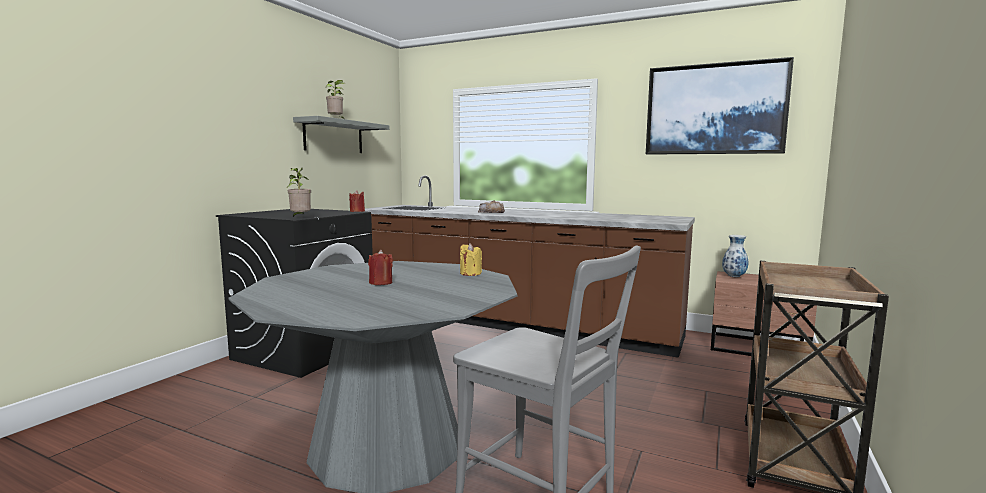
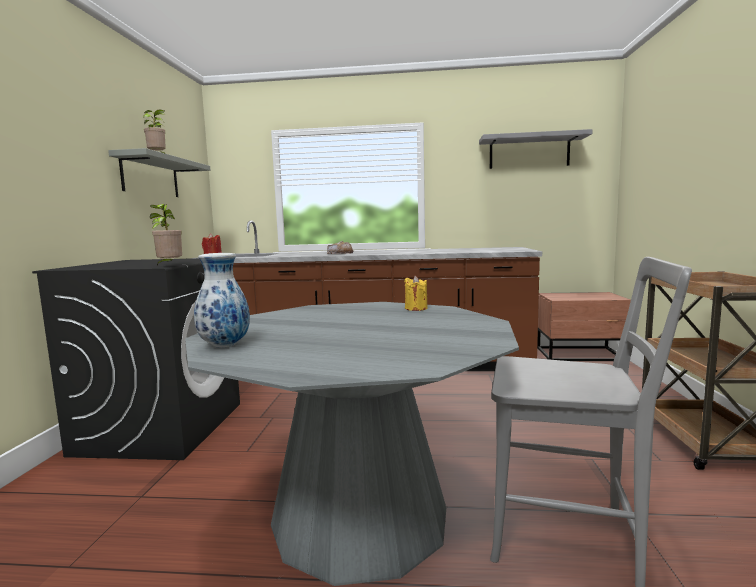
camera: 20 degrees left, 0 degrees up
(380, 283) = (346, 327): red candle -> none
(714, 109) = (529, 152): picture -> grey shelf
(734, 276) = (558, 295): vase -> vase (225, 346)

